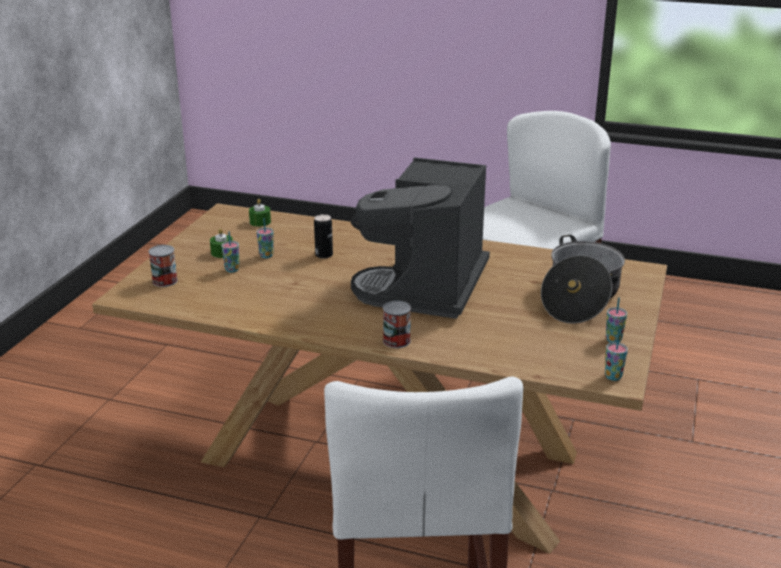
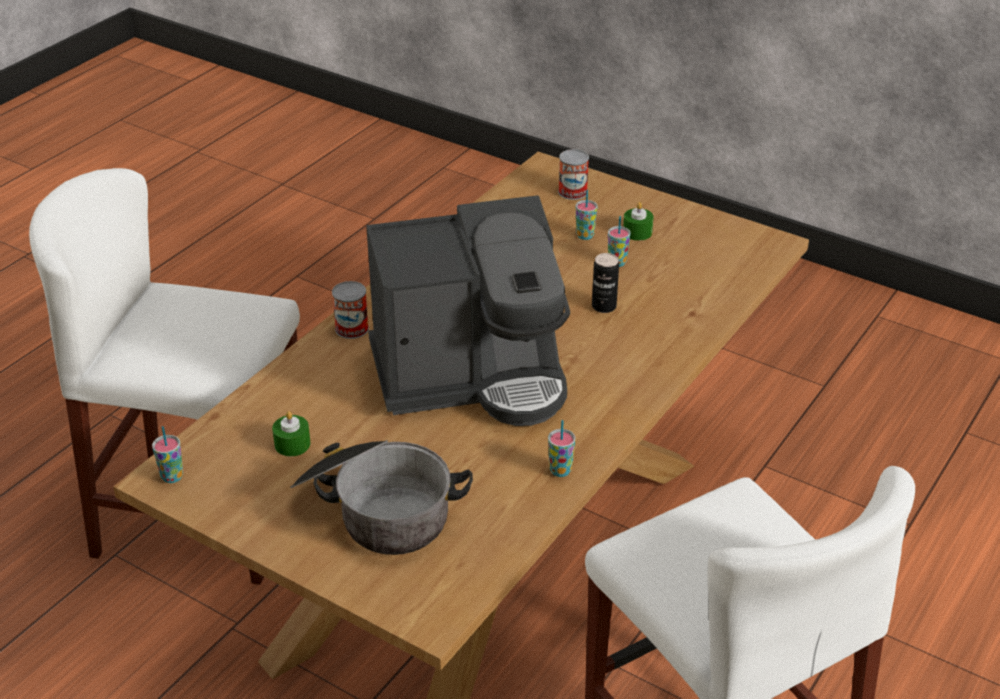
camera: 105 degrees right, 10 degrees up
(260, 222) = (729, 267): green candle -> green candle (292, 444)
(426, 287) = (473, 375): coffee machine -> coffee machine turned 135 degrees clockwise
(613, 340) = (250, 506): cup -> cup (560, 470)

